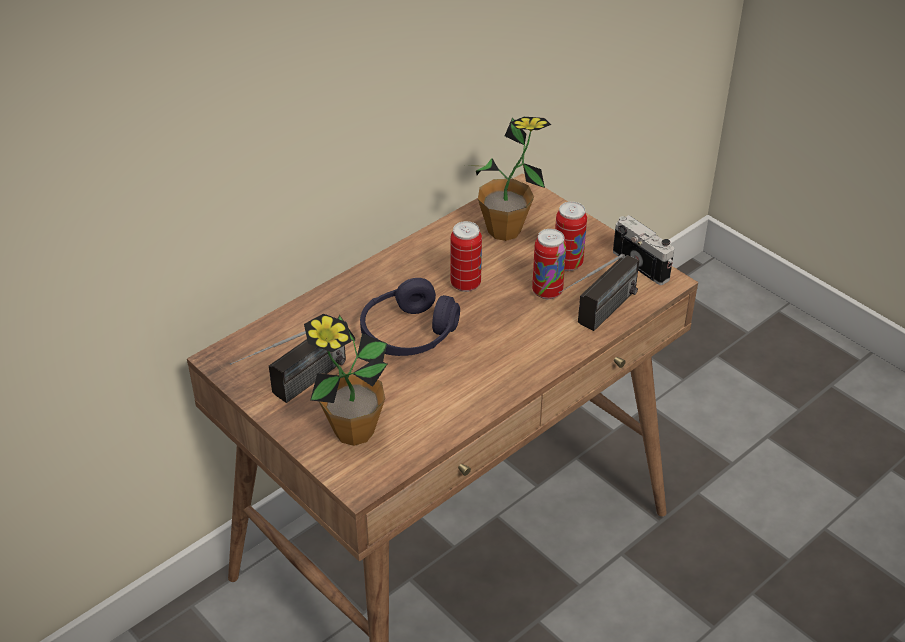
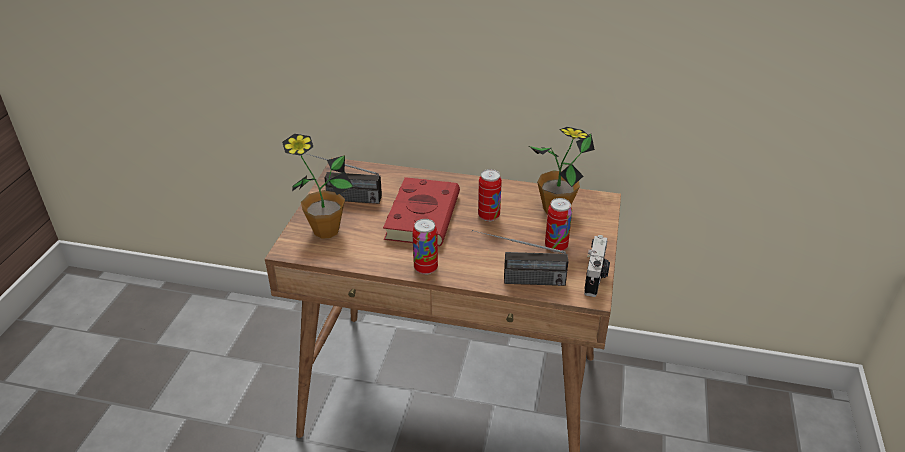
camera: 55 degrees right, 5 degrees down
(408, 334) = (422, 215): purple headphones -> red book
(547, 291) = (519, 249): can -> can (425, 268)

